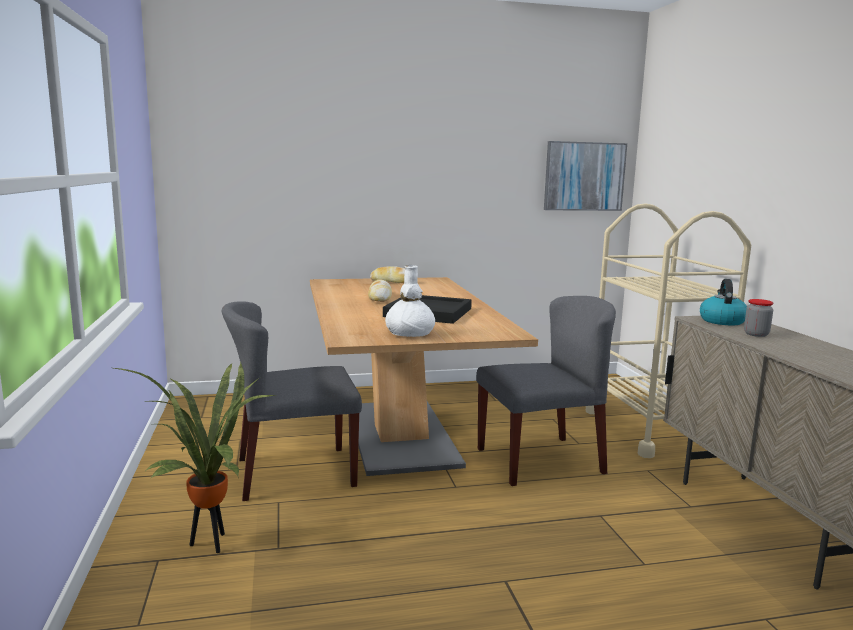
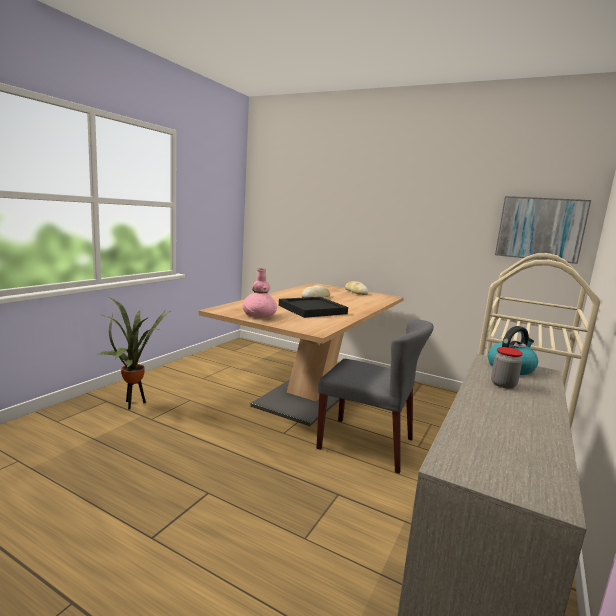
camera: 40 degrees right, 0 degrees up
(294, 472) = (222, 390): grey chair -> none
(409, 334) = (259, 315): white vase -> pink vase

